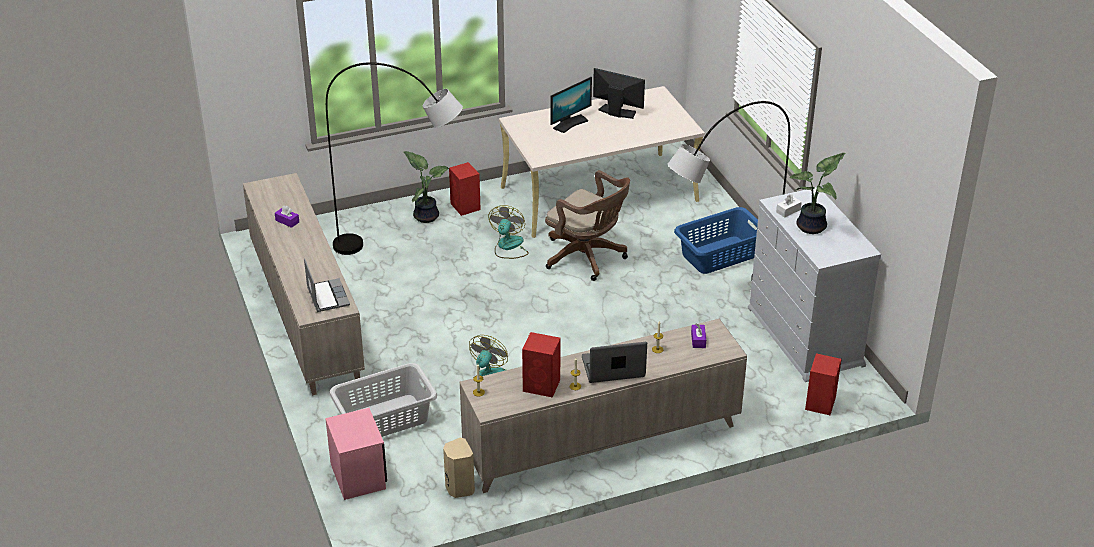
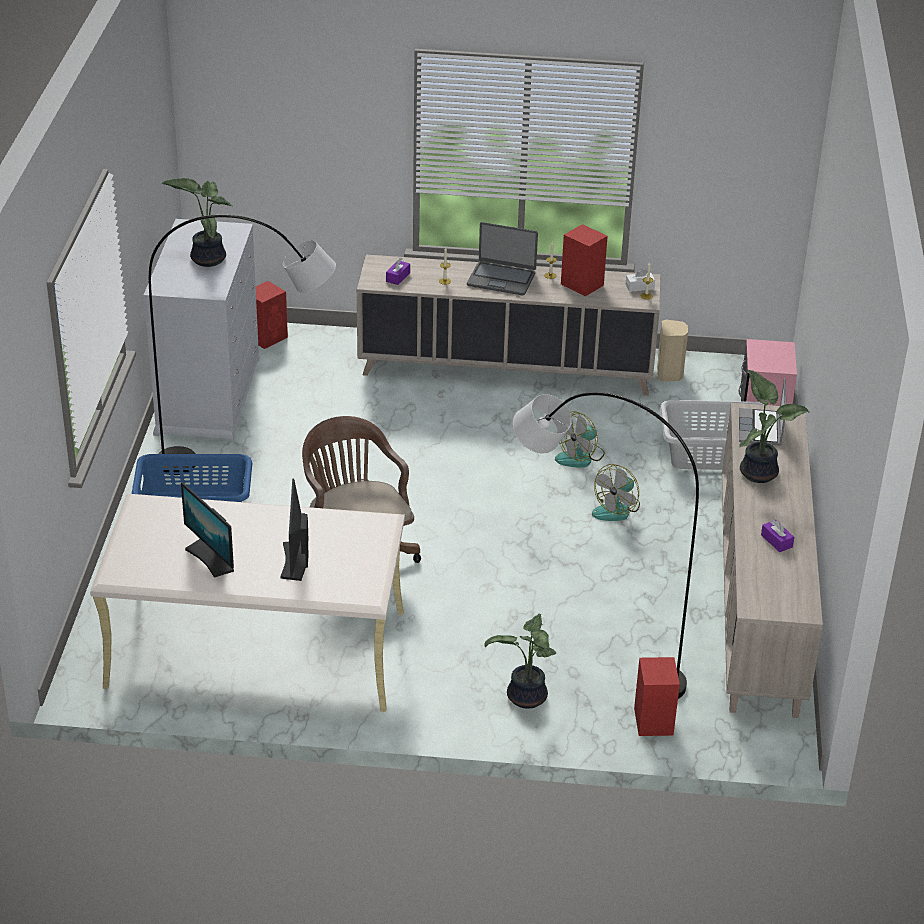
camera: 155 degrees left, 0 degrees up
(316, 264) = (759, 472): none -> potted plant
(465, 207) = (460, 694): red speaker -> red speaker (653, 720)
(508, 247) = (445, 609): fan -> fan (616, 509)
(570, 123) = (295, 561): monitor -> monitor turned 75 degrees counterclockwise
(788, 211) = (210, 280): white tissue box -> white tissue box (639, 287)

